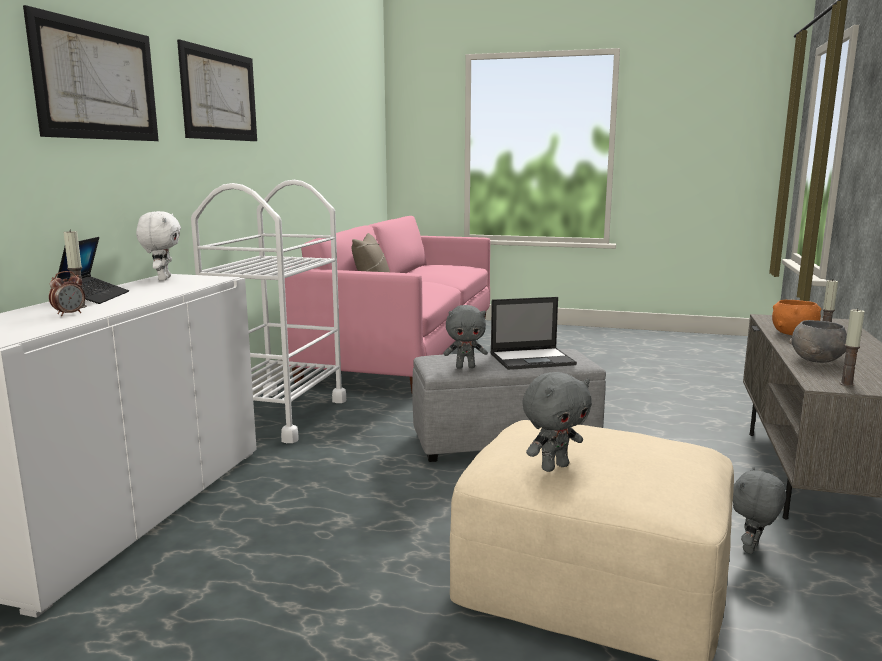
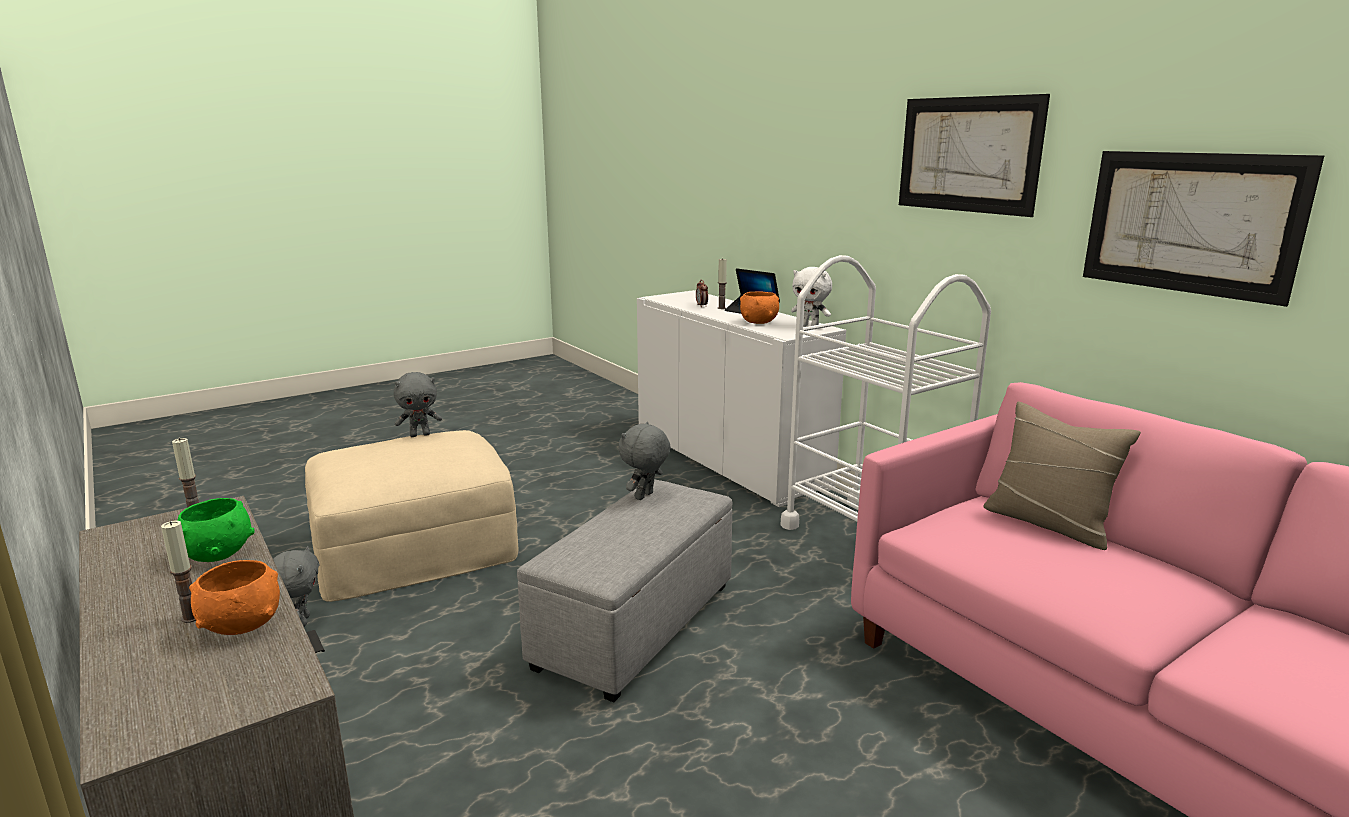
camera: 130 degrees right, 5 degrees up
(98, 82) = (817, 155): picture -> picture (1190, 223)
(162, 289) = (759, 322): none -> orange bowl
(533, 359) = (608, 536): laptop -> none
(554, 467) = (420, 435): grey plush toy -> grey plush toy turned 120 degrees counterclockwise
(815, 359) = (220, 553): grey bowl -> green bowl

